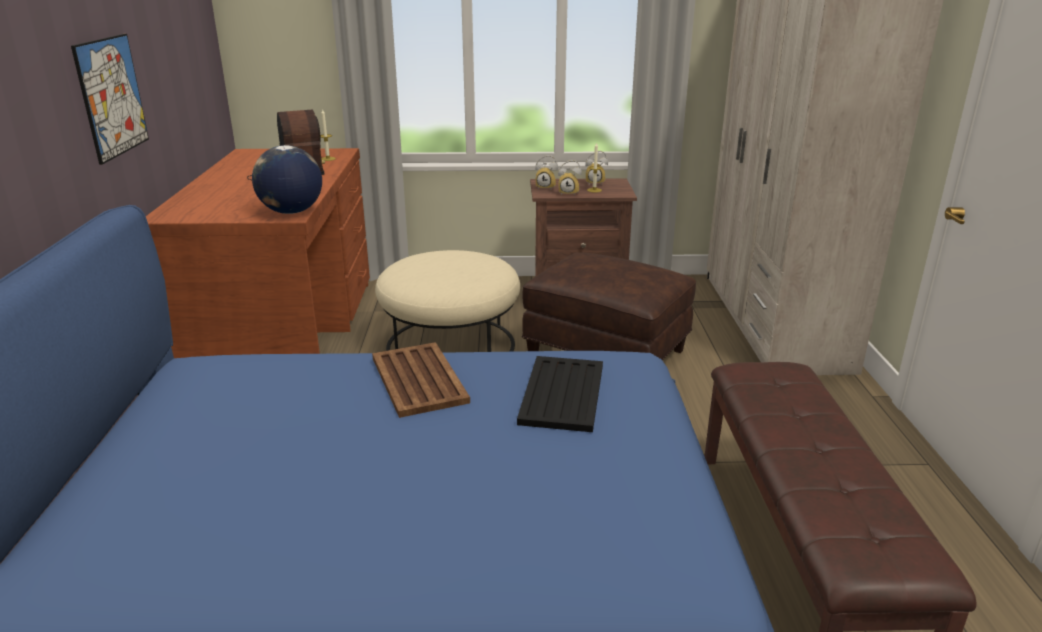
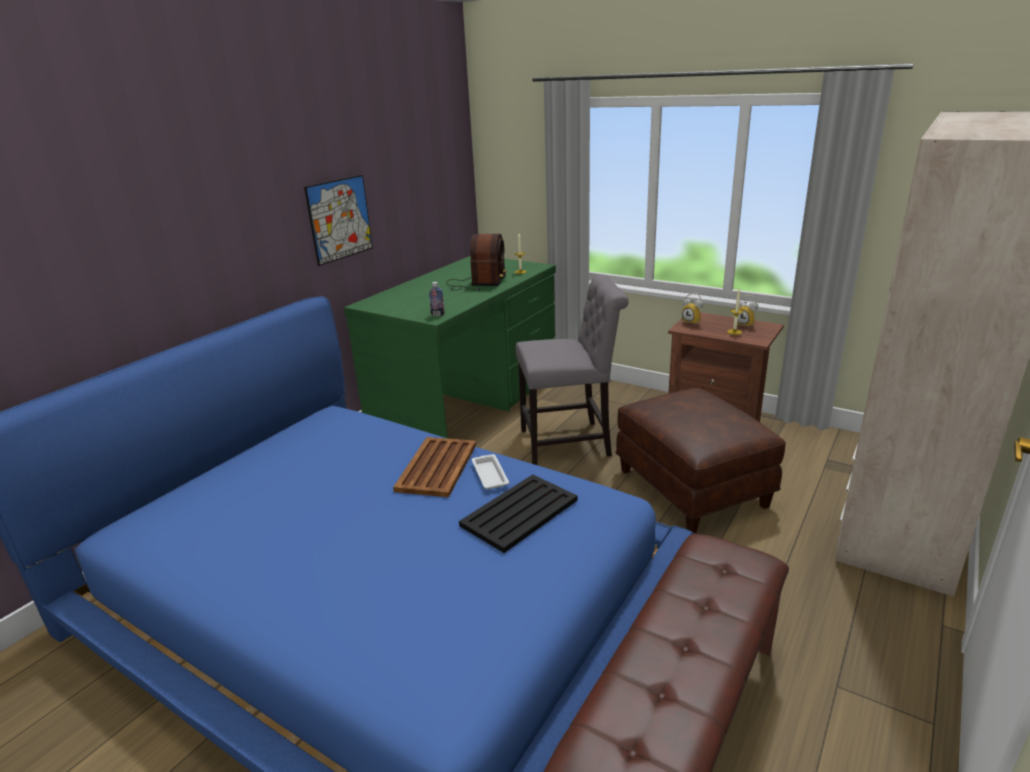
camera: 35 degrees right, 0 degrees up
(288, 333) = (468, 402): brown desk -> green desk
(291, 212) = (438, 315): globe -> bottle
(451, 345) = (570, 443): beige ottoman -> grey chair
(487, 370) = (489, 474): none -> white tray
(569, 193) = (706, 331): alarm clock -> none

